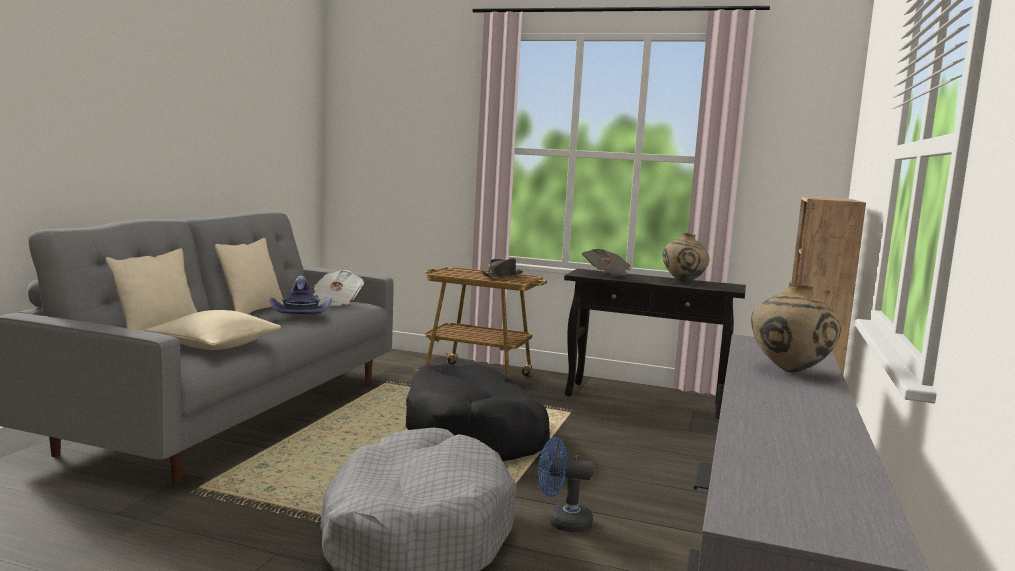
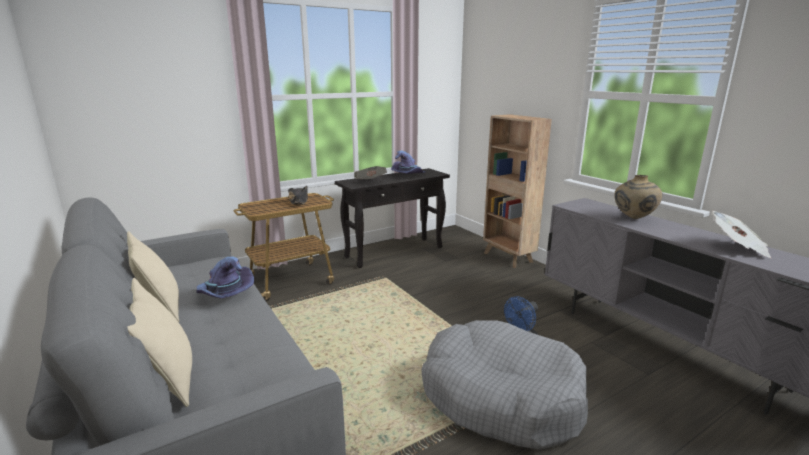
camera: 50 degrees left, 10 degrees up
(215, 345) = (261, 356): beige pillow -> none
(336, 302) = (200, 267): newspaper -> newspaper (738, 248)
(476, 434) = (381, 319): black dog bed -> none
(683, 282) = (408, 175): beige vase -> purple hat

